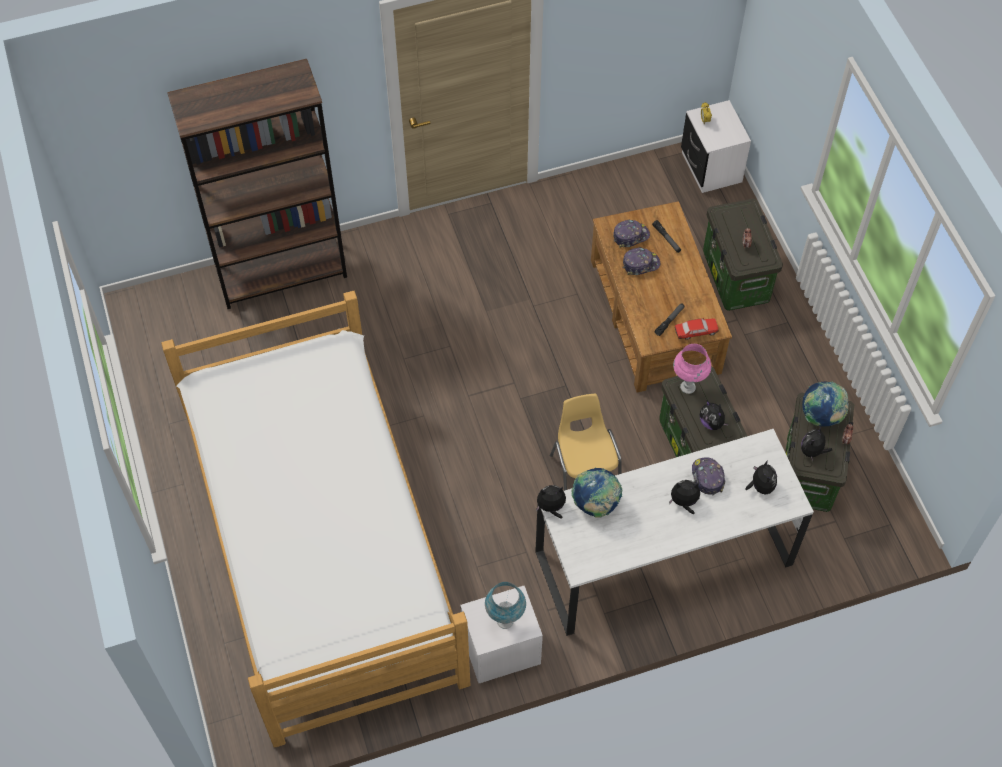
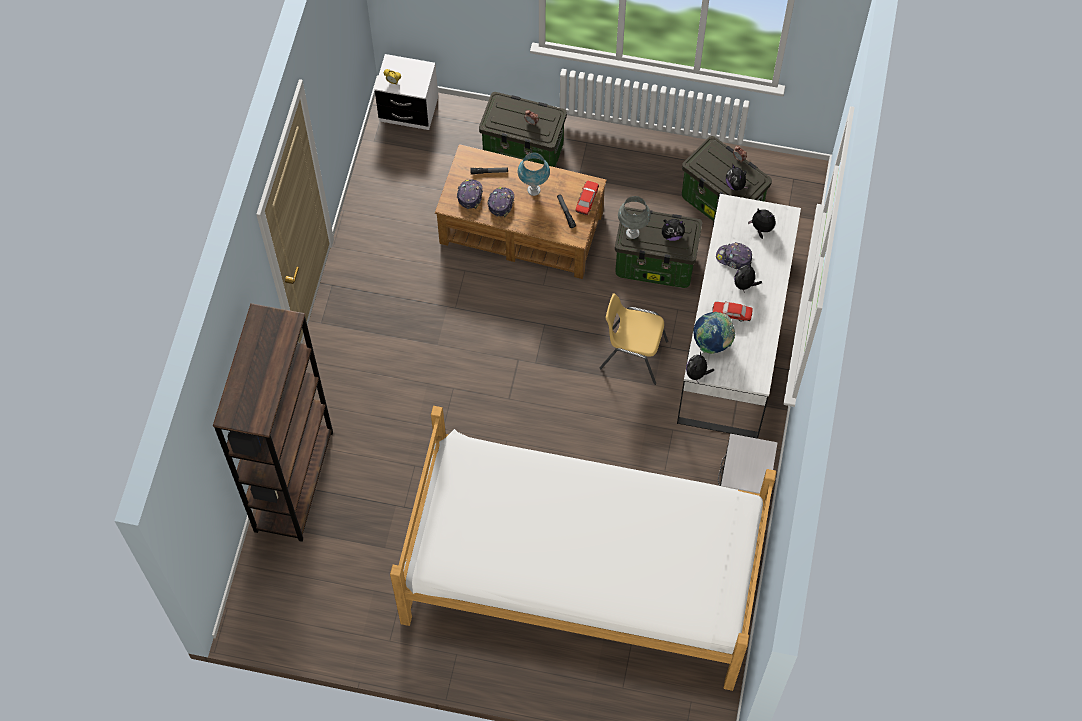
camera: 60 degrees left, 5 degrees up
(505, 621) = (752, 461): blue table lamp -> blue table lamp (533, 190)
(641, 506) = (731, 313): none -> toy car
(687, 387) = (632, 233): pink table lamp -> grey table lamp
(821, 416) = (711, 162): globe -> none

